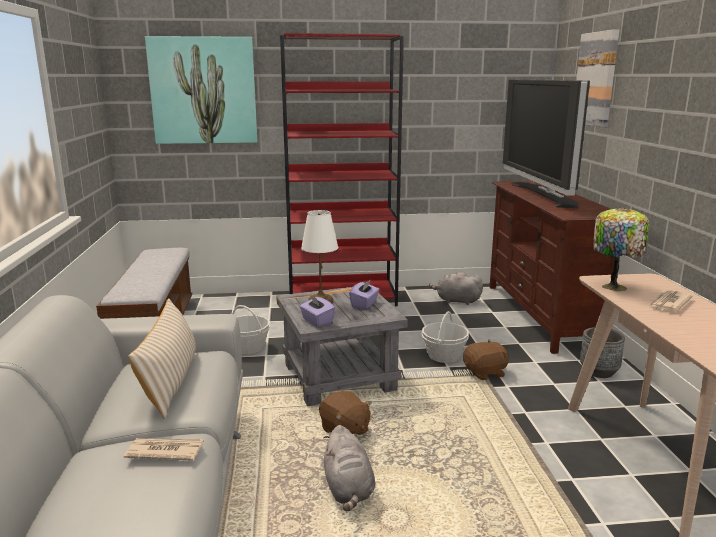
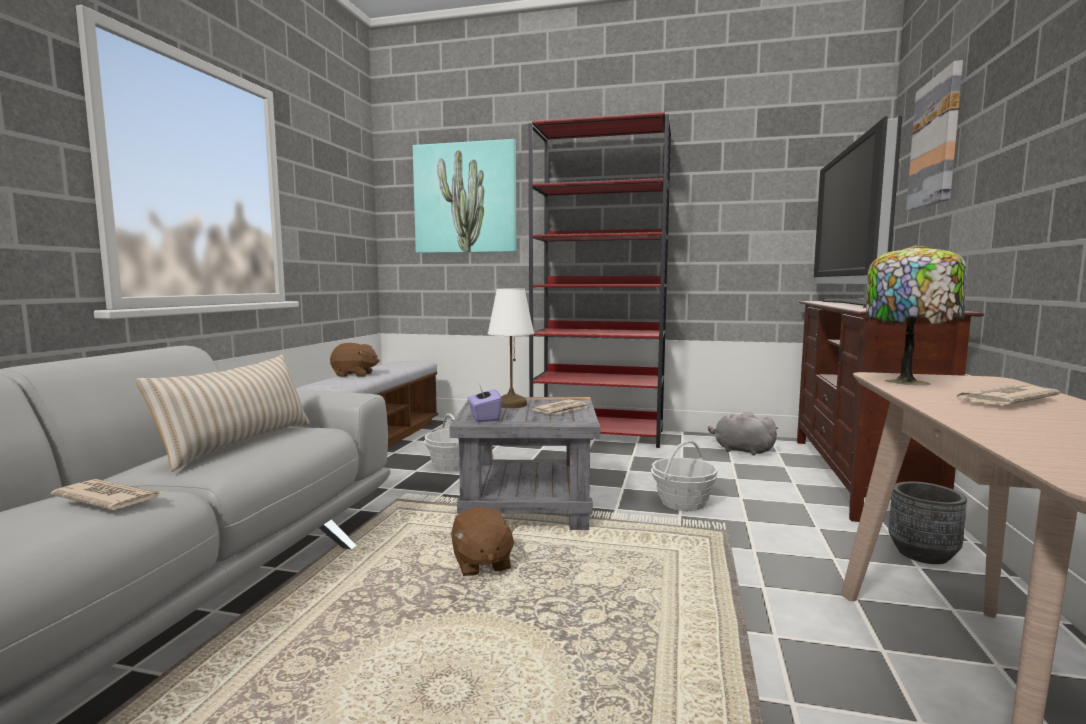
camera: 20 degrees right, 10 degrees down
(348, 489) = (421, 635): grey plush toy -> none
(364, 304) = (561, 410): purple tissue box -> newspaper
(485, 373) = (730, 529): brown plush toy -> brown plush toy (354, 375)

